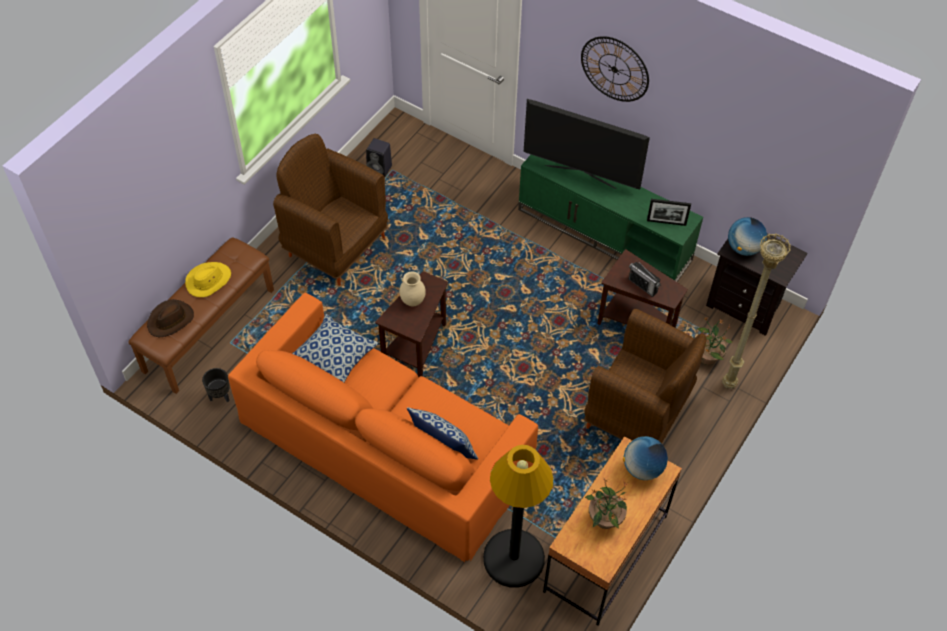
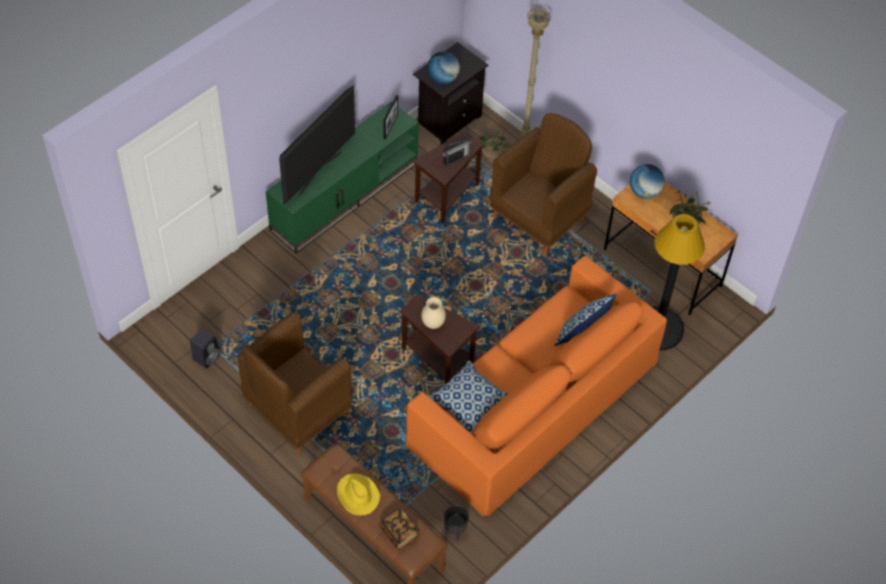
camera: 80 degrees left, 0 degrees up
(171, 320) = (399, 533): brown hat -> book
(614, 69) = (302, 72): wall clock -> none

